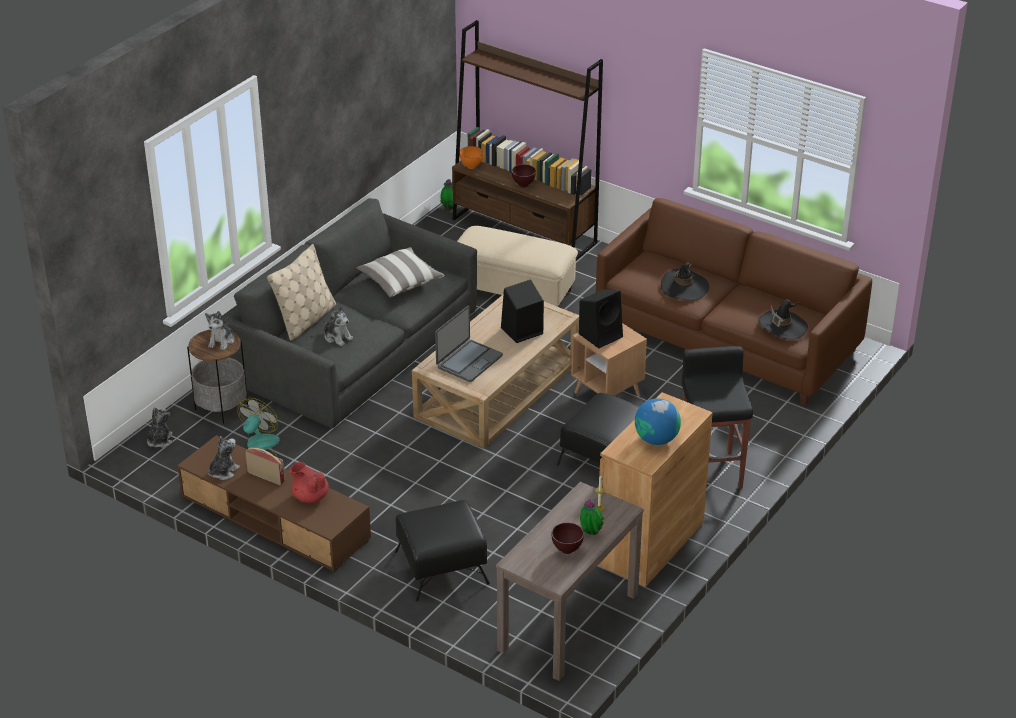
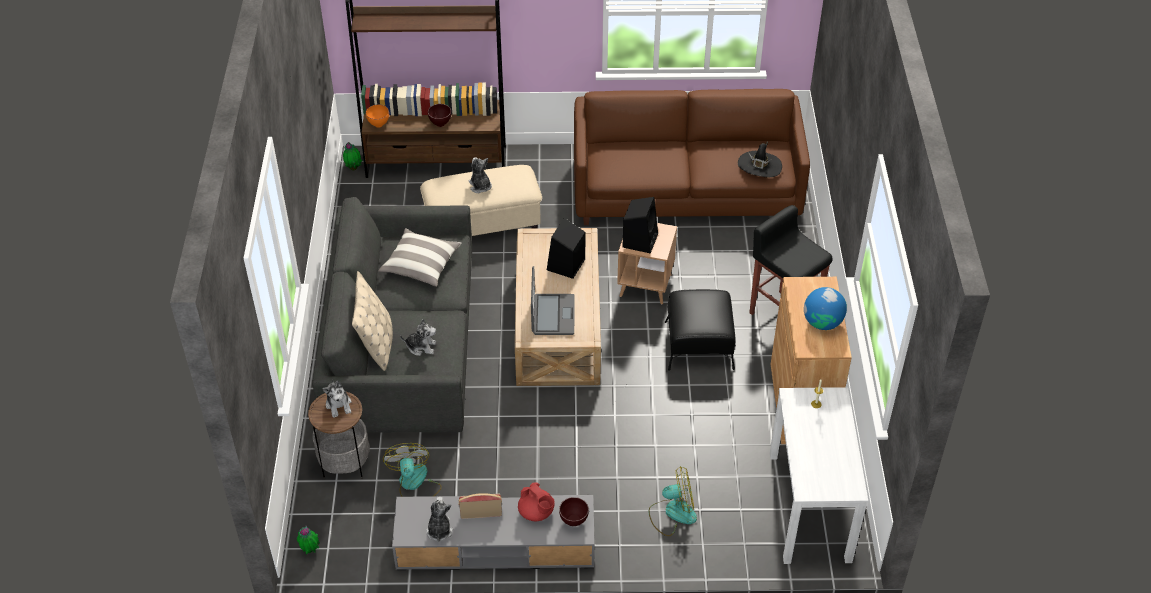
camera: 35 degrees left, 10 degrees up
(159, 441) = (320, 525): plush toy -> plush toy (480, 186)
(275, 518) = (495, 545): brown tv stand -> grey tv stand
(310, 496) = (536, 512): red teapot -> red teapot turned 135 degrees counterclockwise
(442, 567) = (672, 513): black ottoman -> fan
(566, 551) = (832, 457): brown bowl -> brown bowl (573, 522)
(568, 622) = (810, 507): brown console table -> white console table
(590, 533) = (833, 431): potted plant -> potted plant (310, 550)
(684, 287) = (655, 164): black hat -> none

